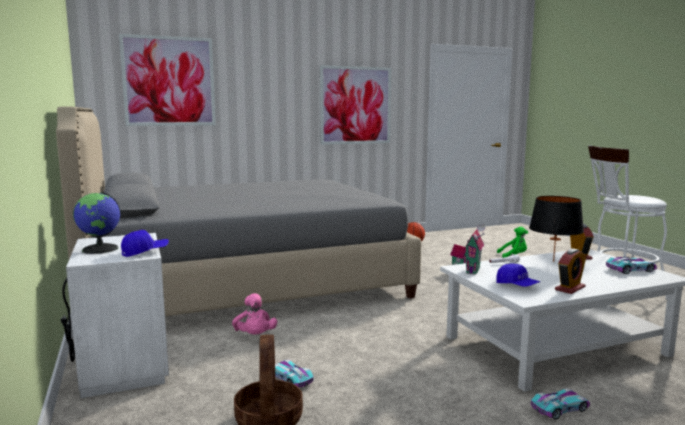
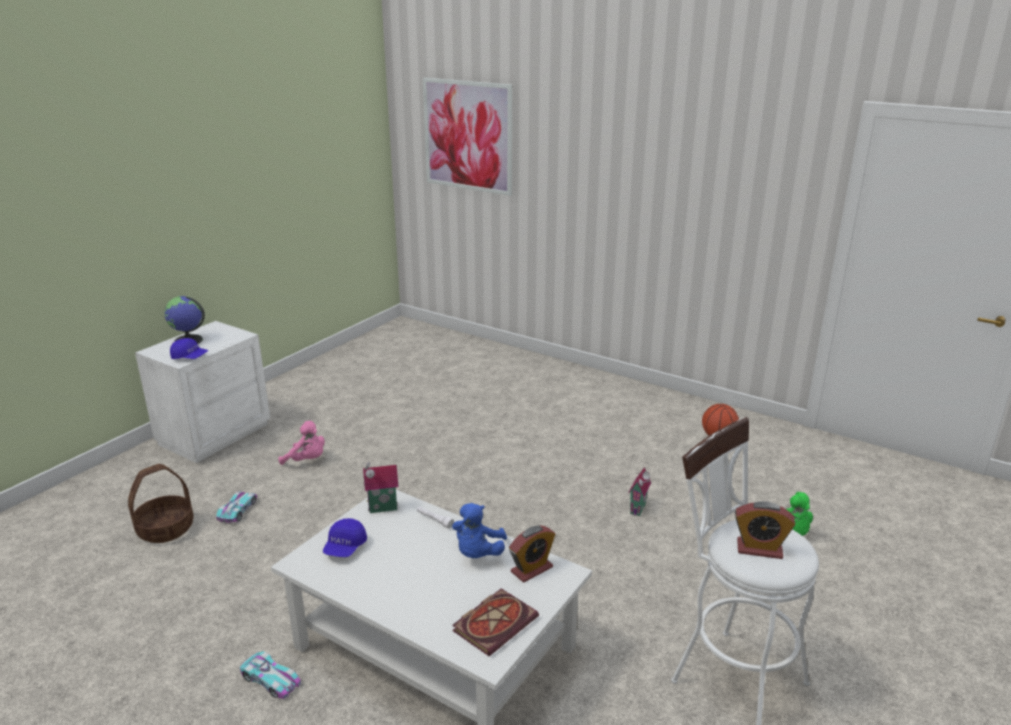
camera: 55 degrees right, 15 degrees up
(243, 283) = (428, 400): grey bed -> none
(255, 336) = (307, 460): pink plush toy -> pink plush toy turned 105 degrees counterclockwise
(355, 105) = (699, 197): picture -> none
(553, 262) = (478, 554): black table lamp -> blue plush toy
(570, 288) = (362, 585): alarm clock -> alarm clock (759, 549)
(630, 270) = (495, 622): toy car -> book

